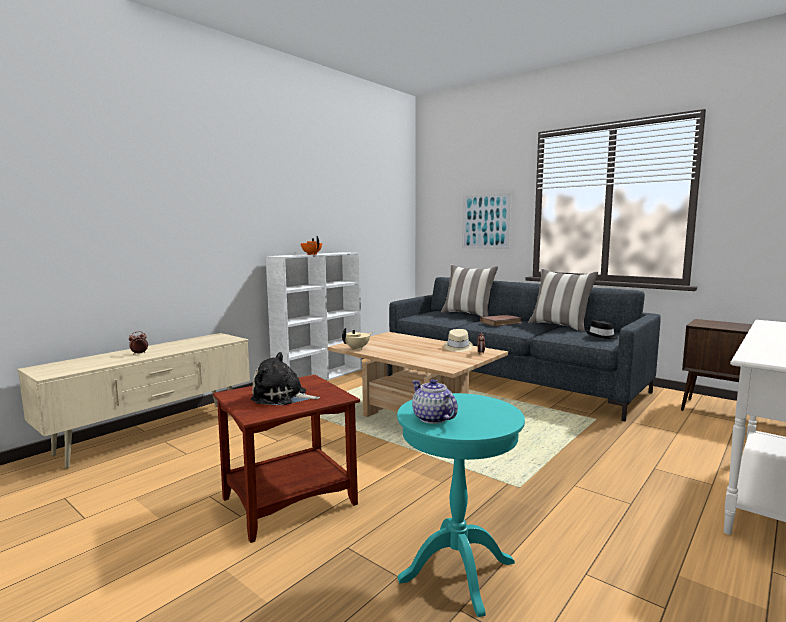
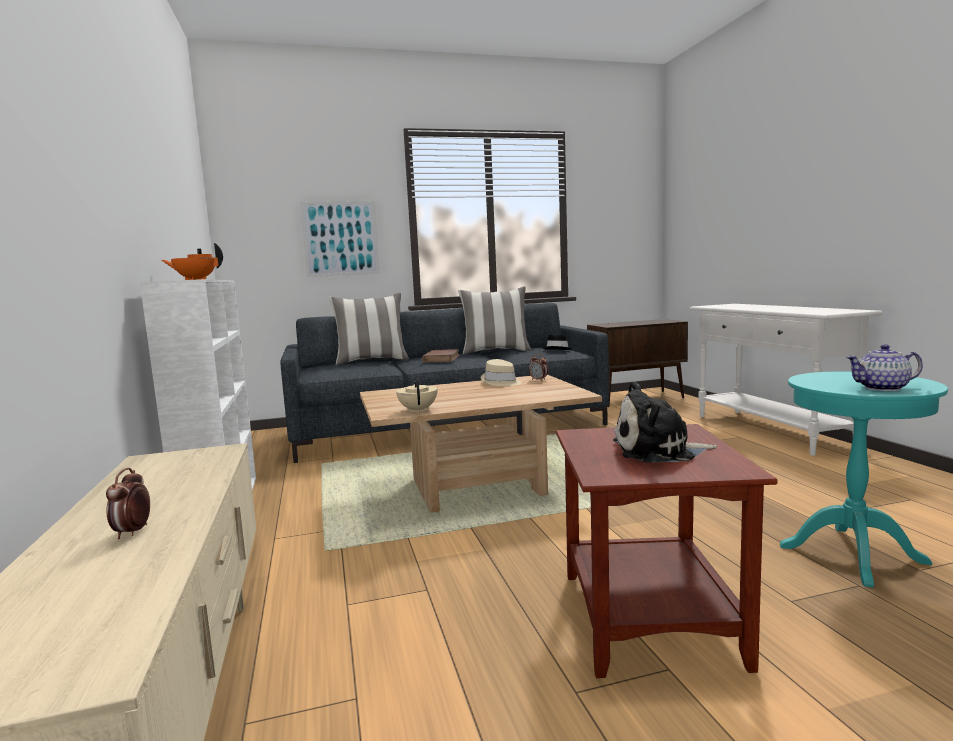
camera: 55 degrees left, 0 degrees up
(282, 397) = (658, 451): plush toy -> plush toy turned 45 degrees clockwise

